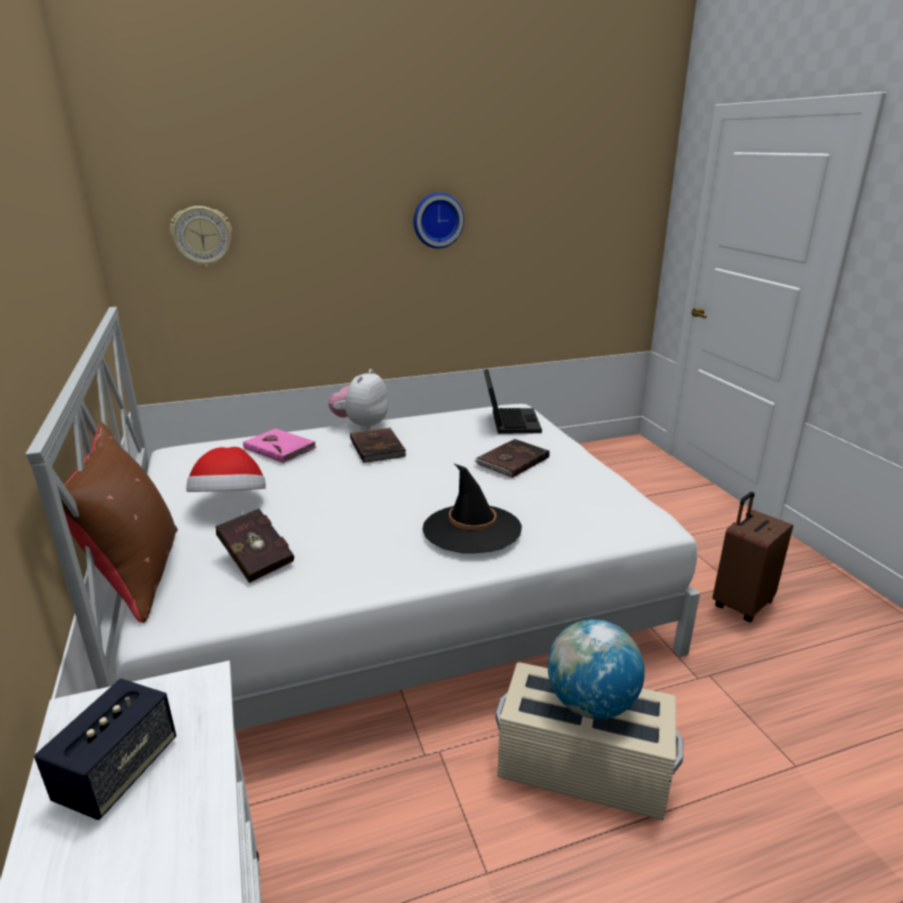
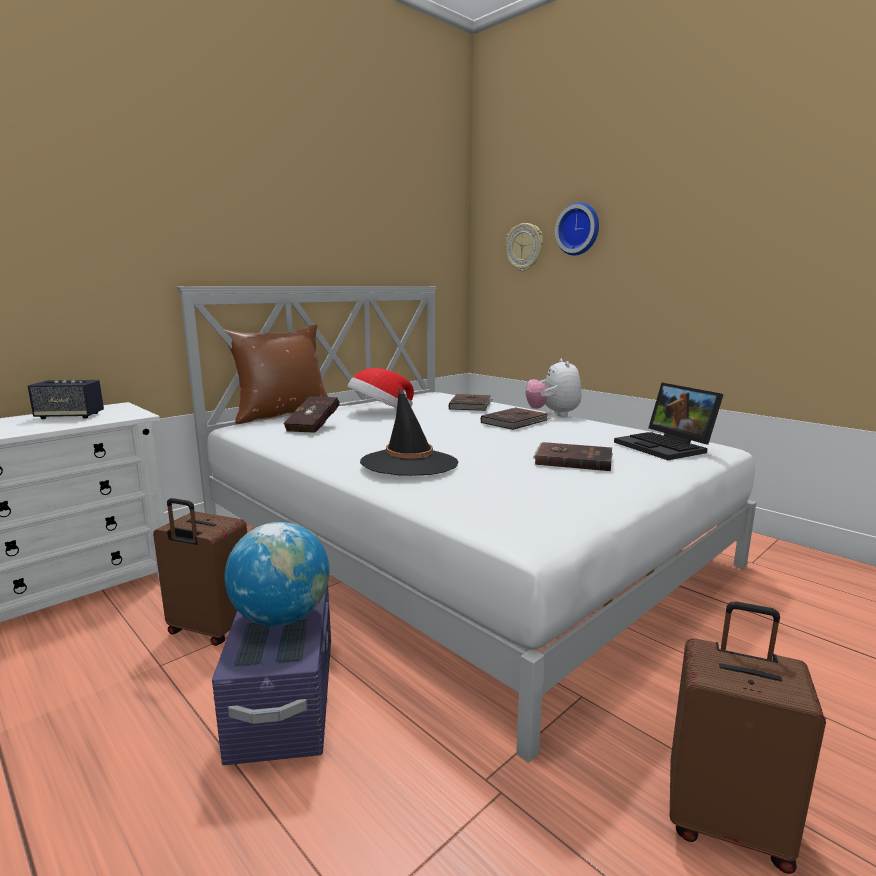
camera: 65 degrees right, 10 degrees down
(280, 448) = (471, 405): pink book -> brown book
(361, 425) = (553, 414): plush toy -> plush toy turned 90 degrees counterclockwise
(436, 819) = (209, 630): none -> brown suitcase
(437, 220) = (729, 227): wall clock -> wall clock (579, 229)
(509, 421) = (666, 447): laptop -> laptop turned 90 degrees clockwise
(581, 767) = (285, 697): beige storage box -> purple storage box

